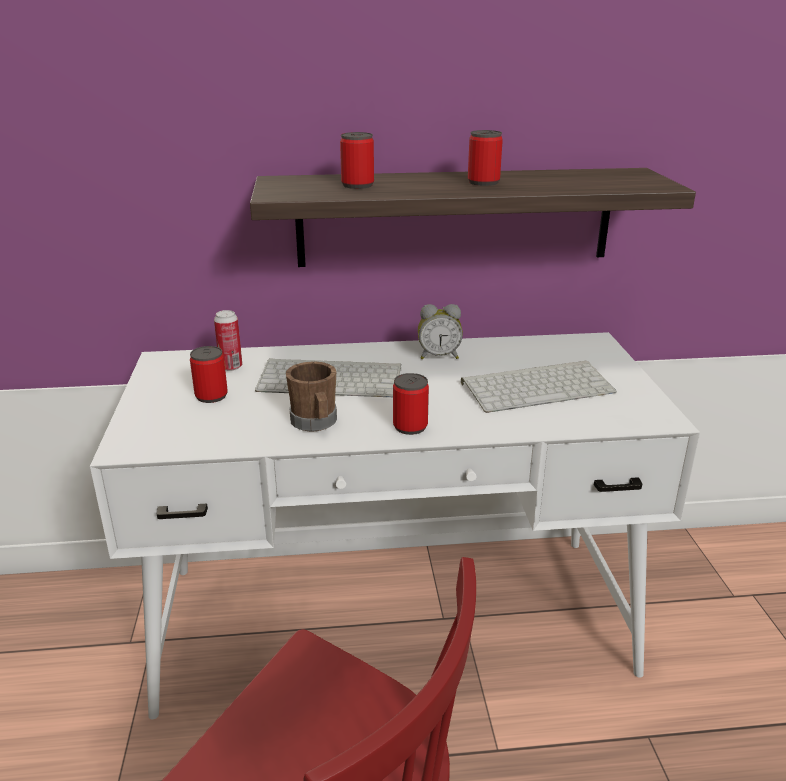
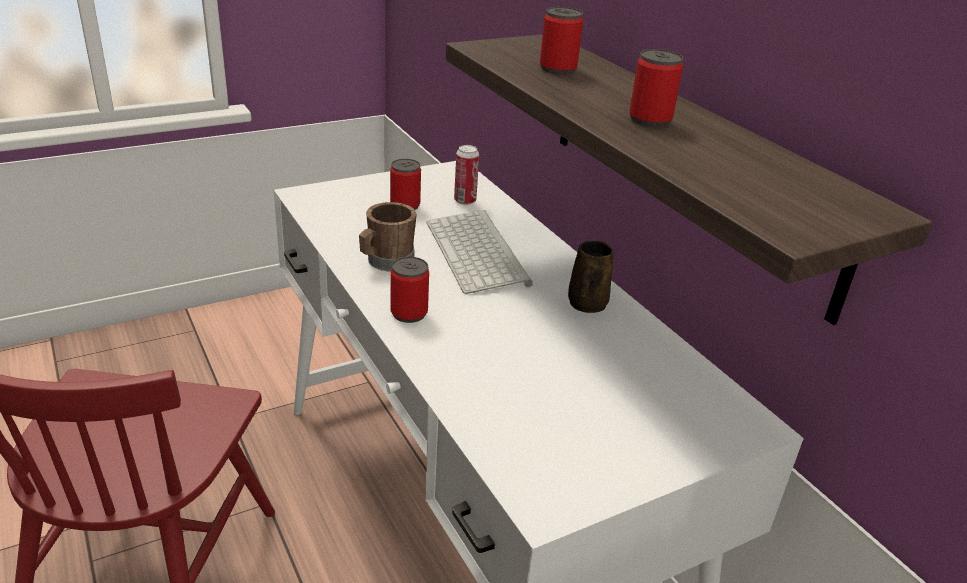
camera: 65 degrees right, 5 degrees up
(439, 356) = (586, 305): alarm clock -> brown mug
(538, 386) = (562, 387): keyboard -> none

